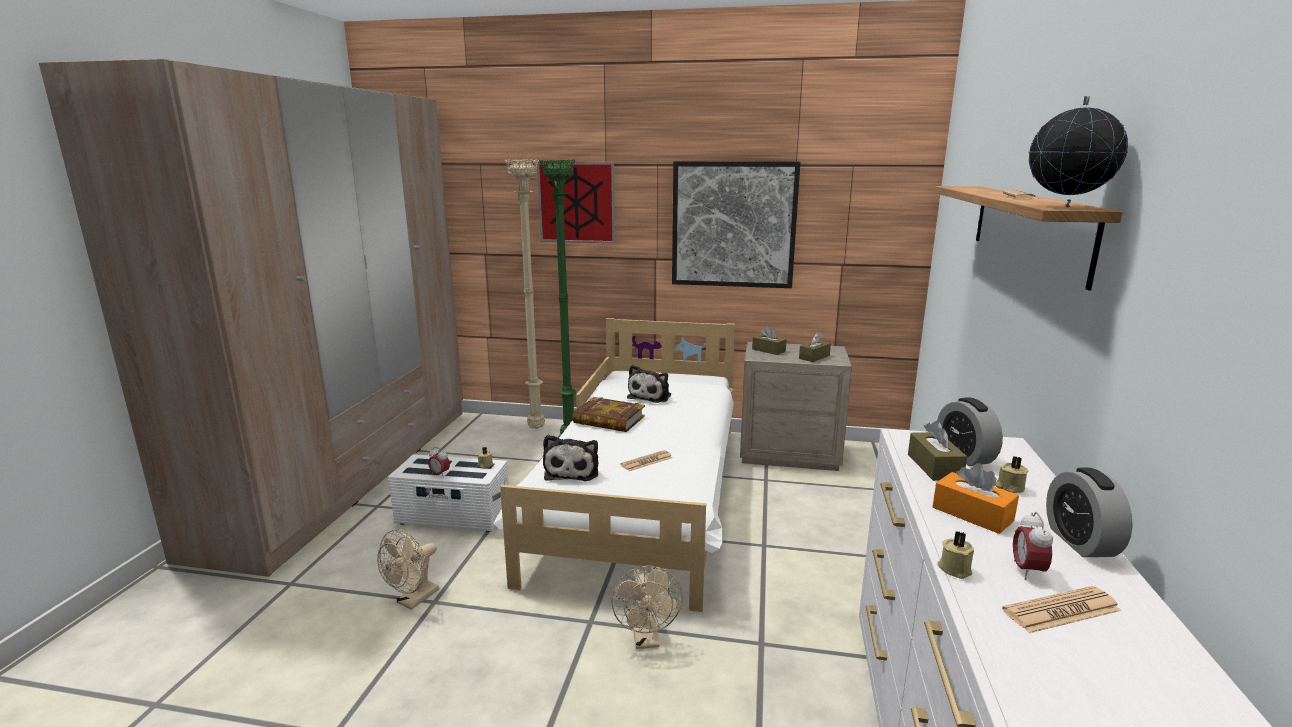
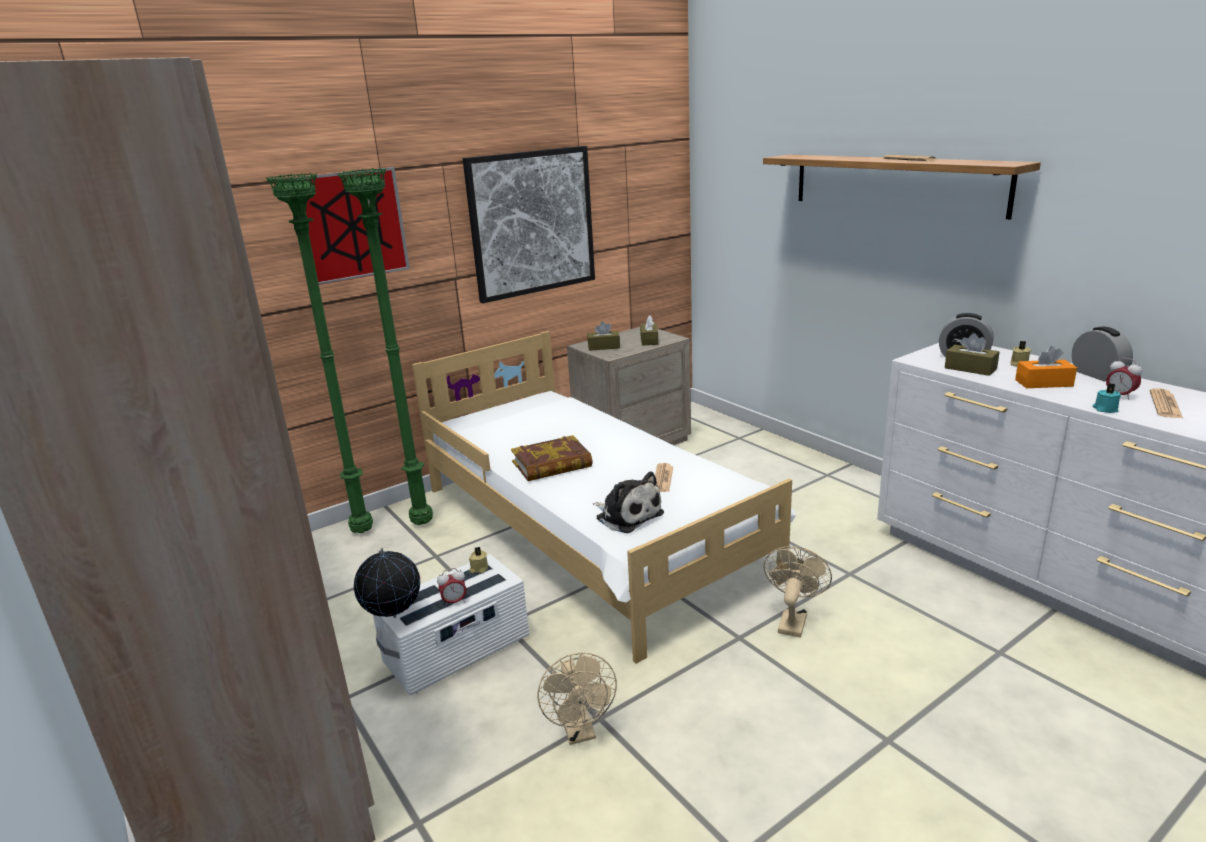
camera: 45 degrees left, 5 degrees up
(537, 428) = (364, 531): beige floor lamp -> green floor lamp
(646, 639) = (793, 620): beige fan -> beige fan turned 105 degrees counterclockwise
(651, 396) = (536, 430): plush toy -> none
(954, 568) = (1104, 409): beige candle -> turquoise candle
(1065, 207) = (1006, 163): globe -> globe (393, 618)
(1080, 542) = (1097, 375): alarm clock -> alarm clock turned 150 degrees counterclockwise

